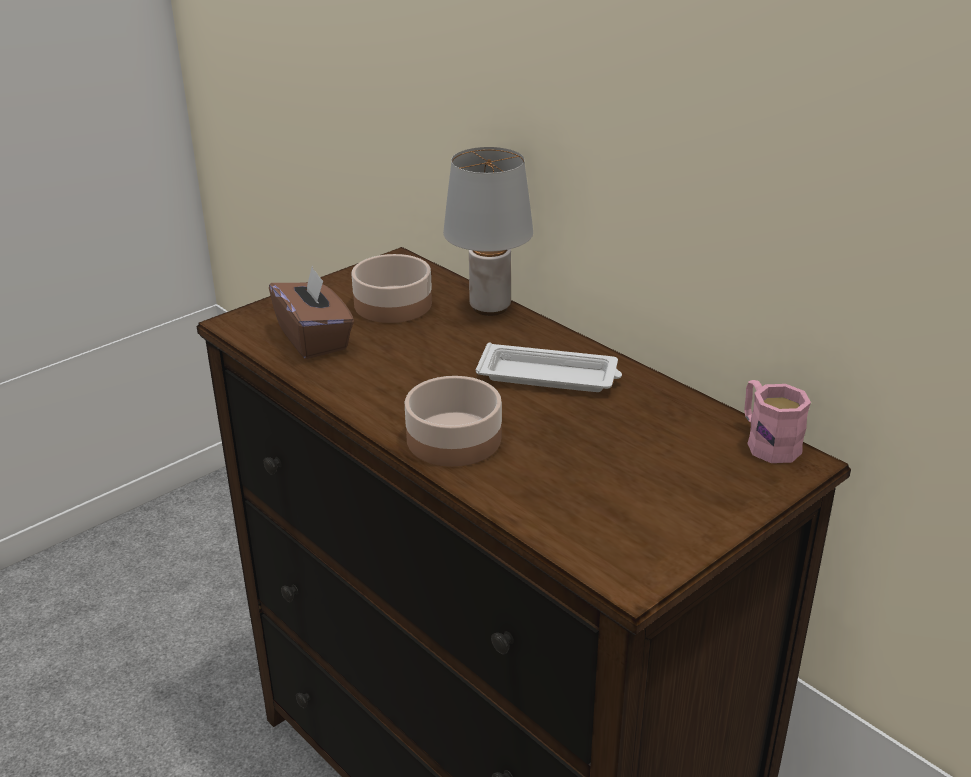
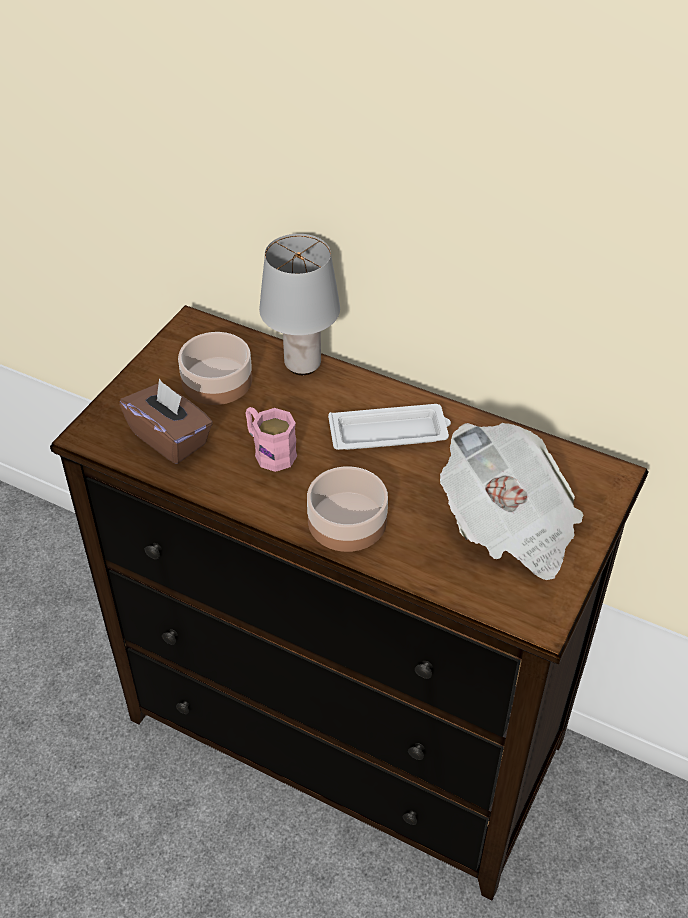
camera: 20 degrees left, 15 degrees up
(642, 481) = (509, 525): none -> newspaper
(766, 442) = (582, 461): pink mug -> pink mug (269, 451)

